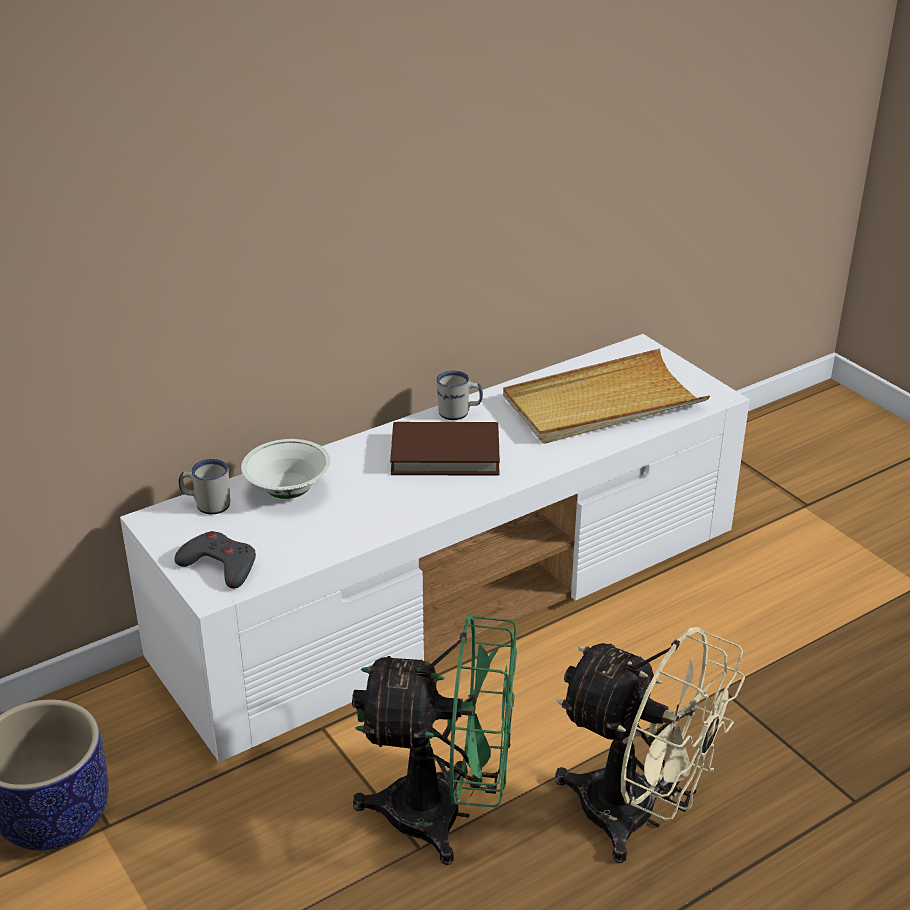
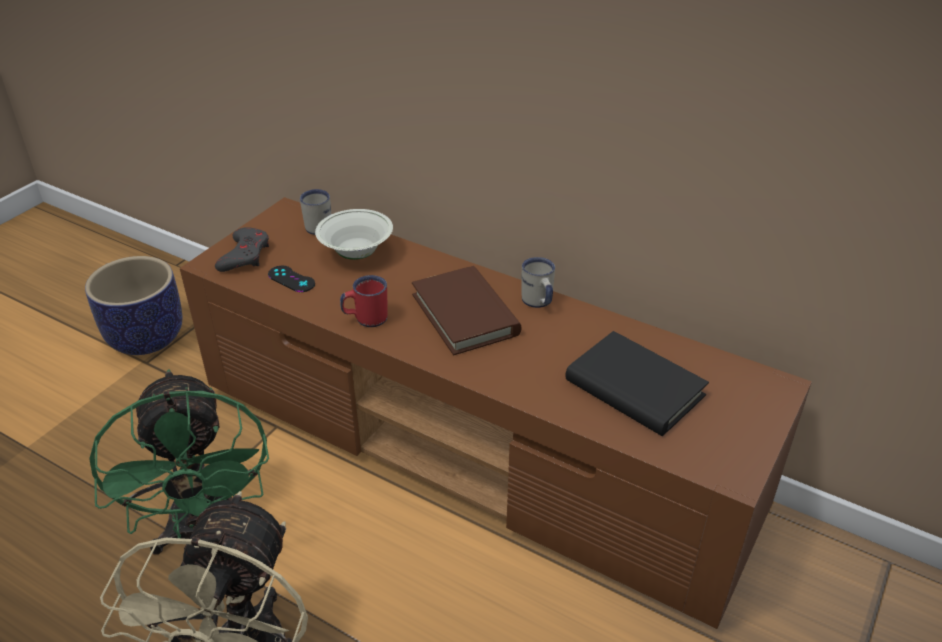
camera: 65 degrees right, 5 degrees up
(297, 542) = (291, 279): none -> black game controller
(406, 510) = (365, 319): none -> red mug
(457, 596) = (475, 448): white tv stand -> brown tv stand
(602, 404) = (634, 388): beige tray -> black book

